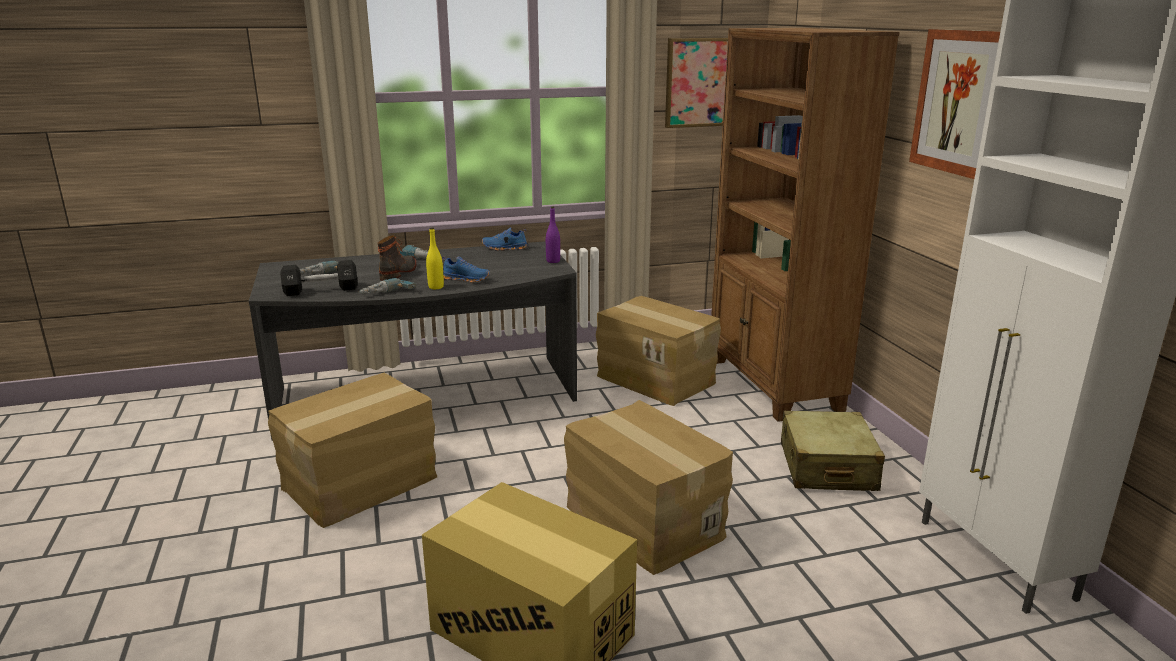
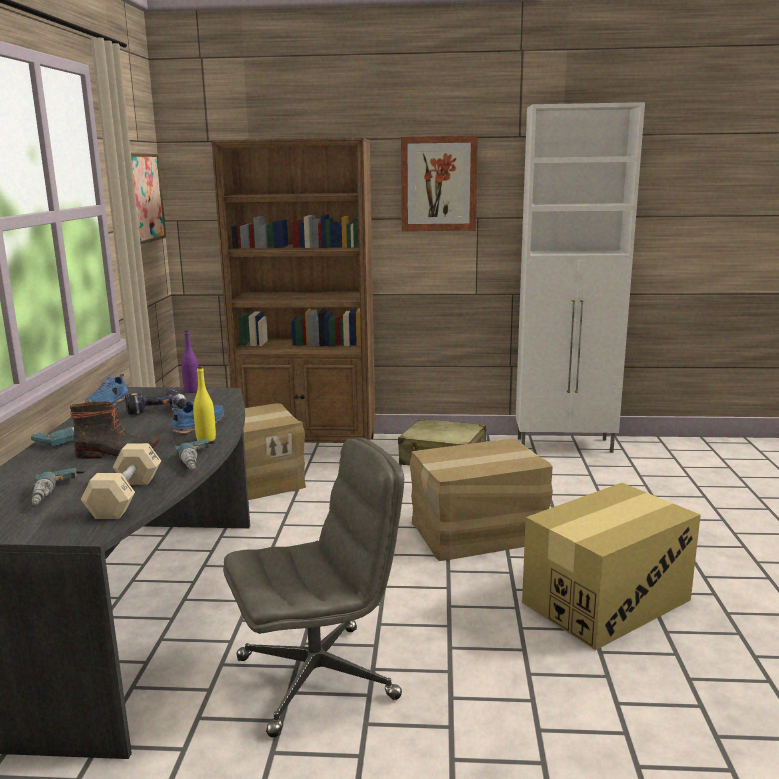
camera: 70 degrees left, 5 degrees down
(321, 290) = (125, 497): black dumbbell -> beige dumbbell
(361, 484) = (318, 677): cardboard box -> grey office chair
(399, 272) = (117, 453): boot -> boot turned 135 degrees clockwise
(490, 264) = (158, 413): none -> power drill

